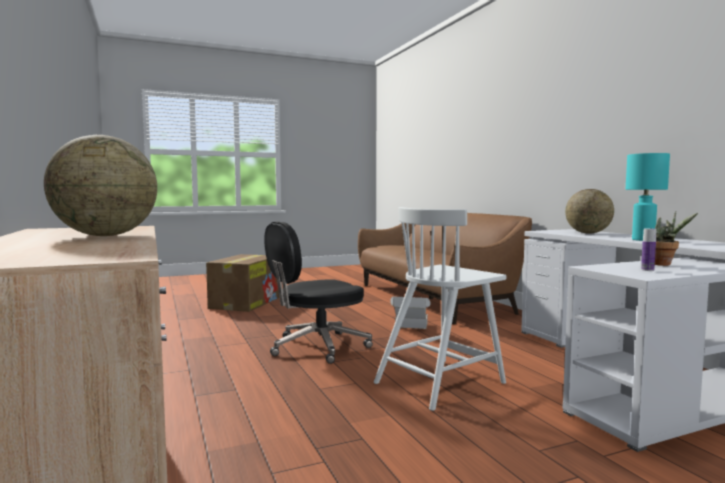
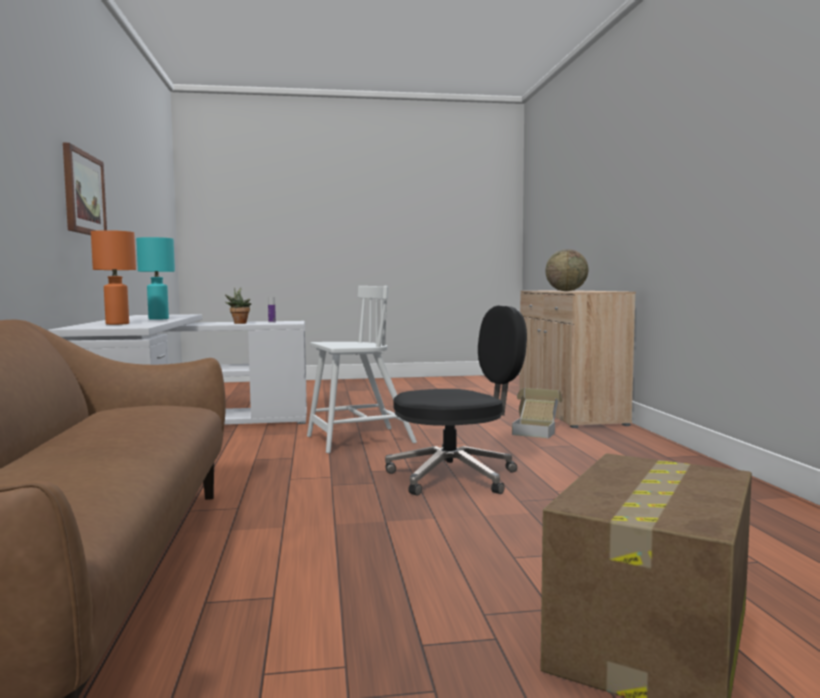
camera: 165 degrees left, 0 degrees up
(410, 327) = (291, 496): cardboard box -> cardboard box (536, 432)
(588, 233) = (118, 324): globe -> orange table lamp
(663, 119) = (83, 193): none -> picture

